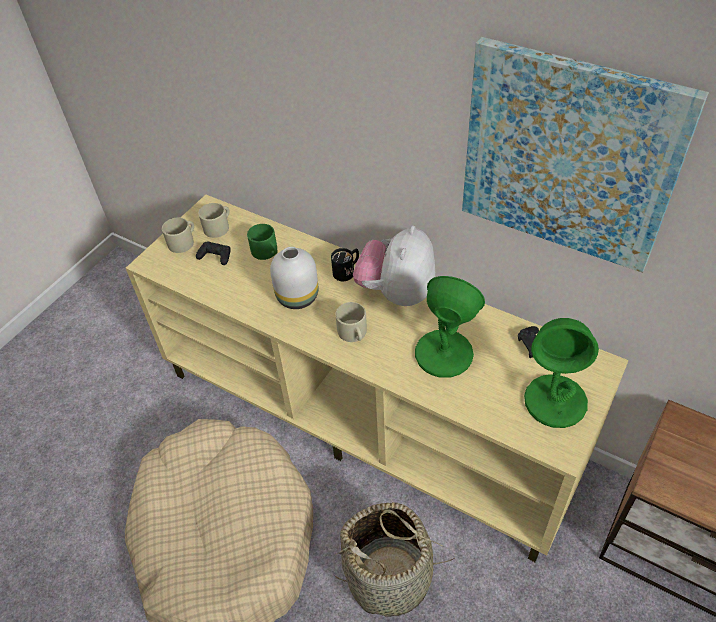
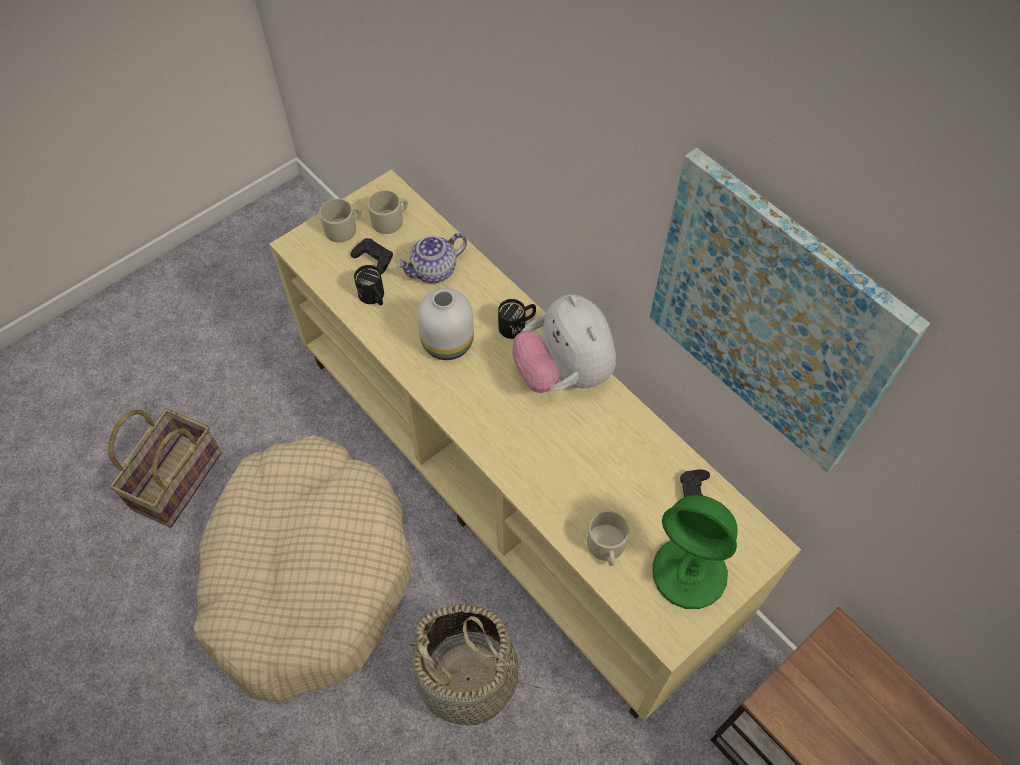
camera: 15 degrees right, 10 degrees up
(84, 499) = (176, 479): none -> basket
(226, 282) = (374, 298): none -> black mug
(266, 252) = (433, 271): green mug -> teapot
(353, 333) = (493, 410): beige mug -> beige mug (606, 547)
(396, 293) = (563, 373): plush toy -> plush toy turned 60 degrees counterclockwise
(443, 354) = (585, 470): green table lamp -> none

